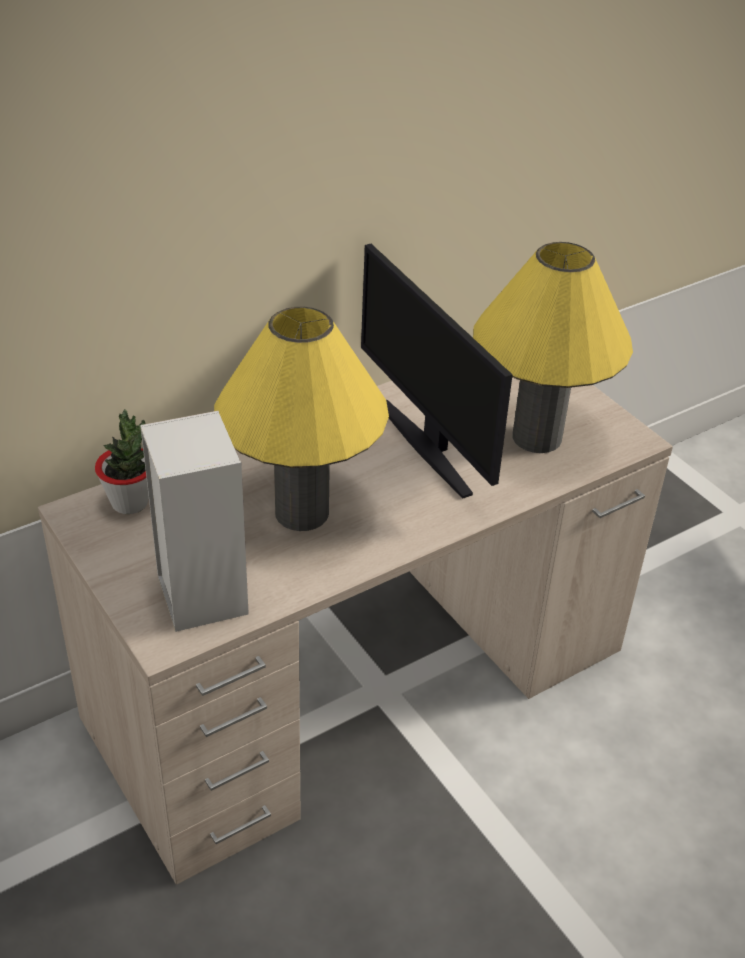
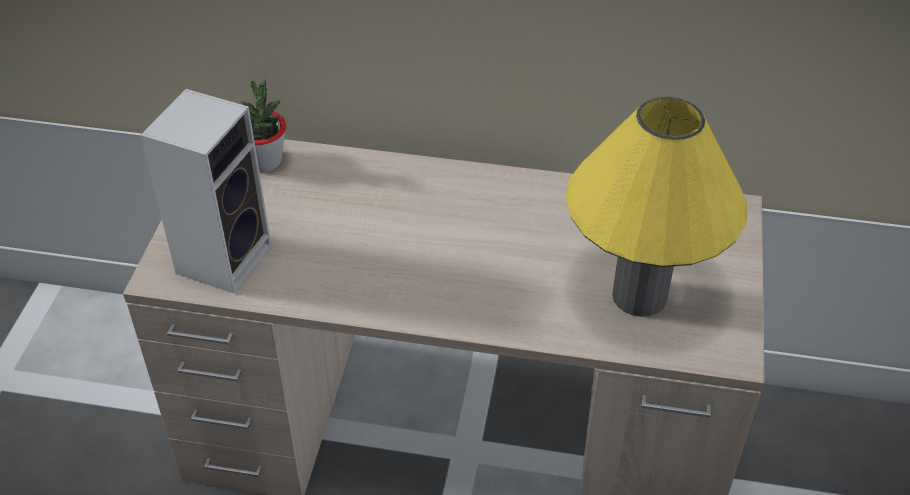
camera: 45 degrees right, 5 degrees up
(302, 512) = (367, 241): yellow table lamp -> none
(427, 446) = (533, 247): monitor -> none

